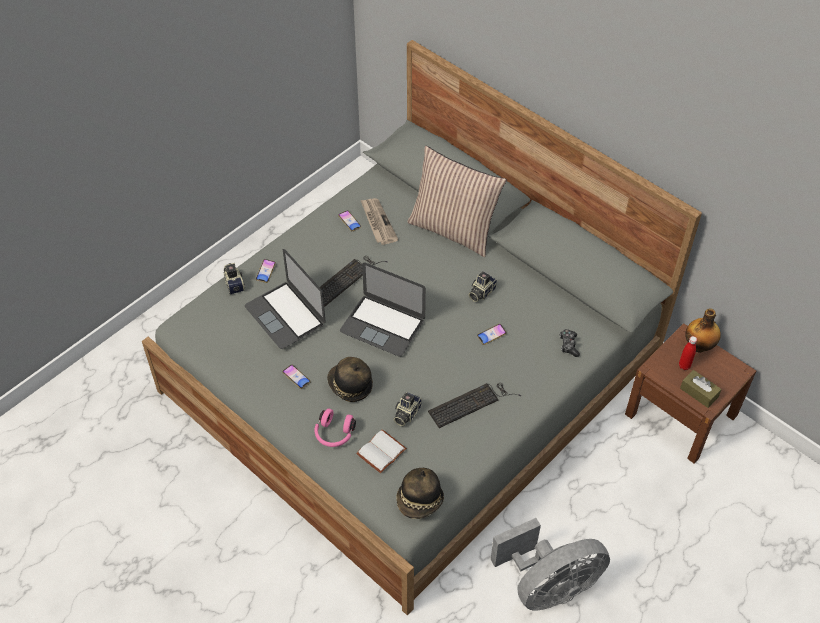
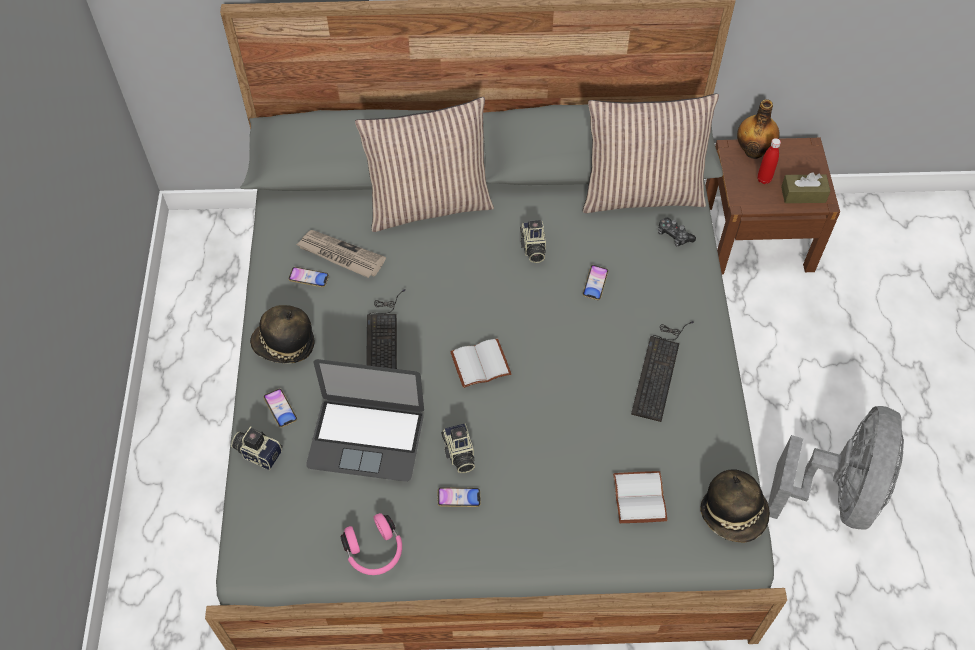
camera: 45 degrees left, 5 degrees up
(334, 434) = (571, 523): pink headphones -> pink headphones (374, 551)
(350, 385) = (523, 456): hat -> hat (284, 345)
(382, 325) = (481, 362): laptop -> white book
(406, 413) = (613, 435): camera -> camera (459, 454)
(579, 310) = (641, 193): none -> pillow

